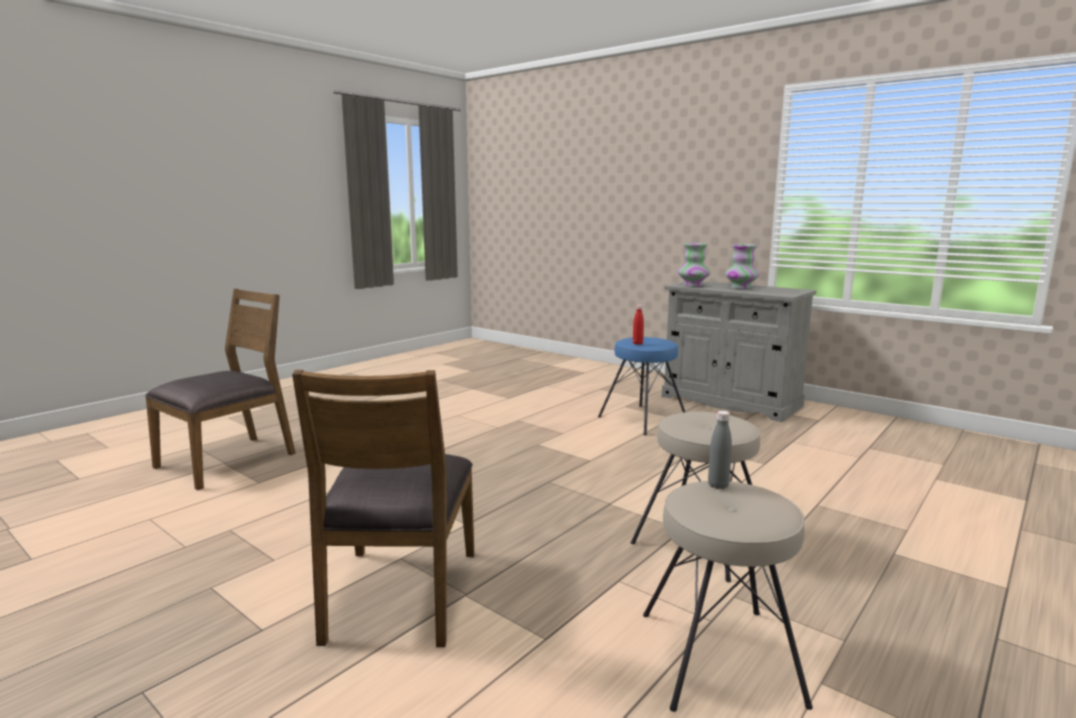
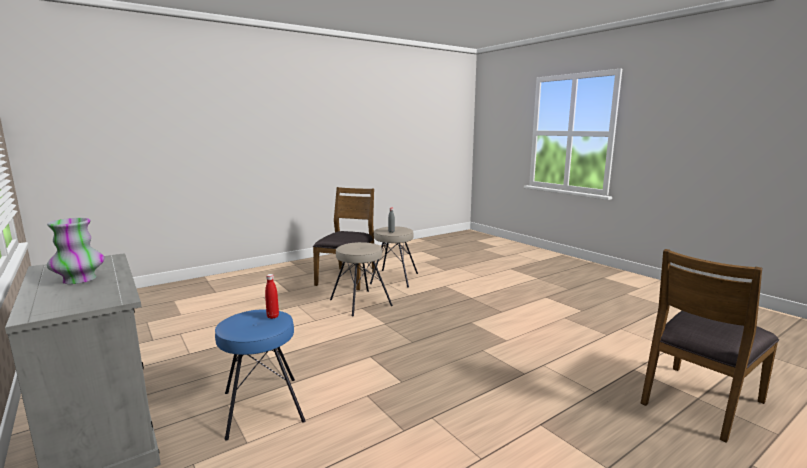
camera: 165 degrees left, 0 degrees up
(400, 595) = (498, 300): brown chair -> brown chair (348, 278)
(693, 285) = (105, 295): vase -> none

